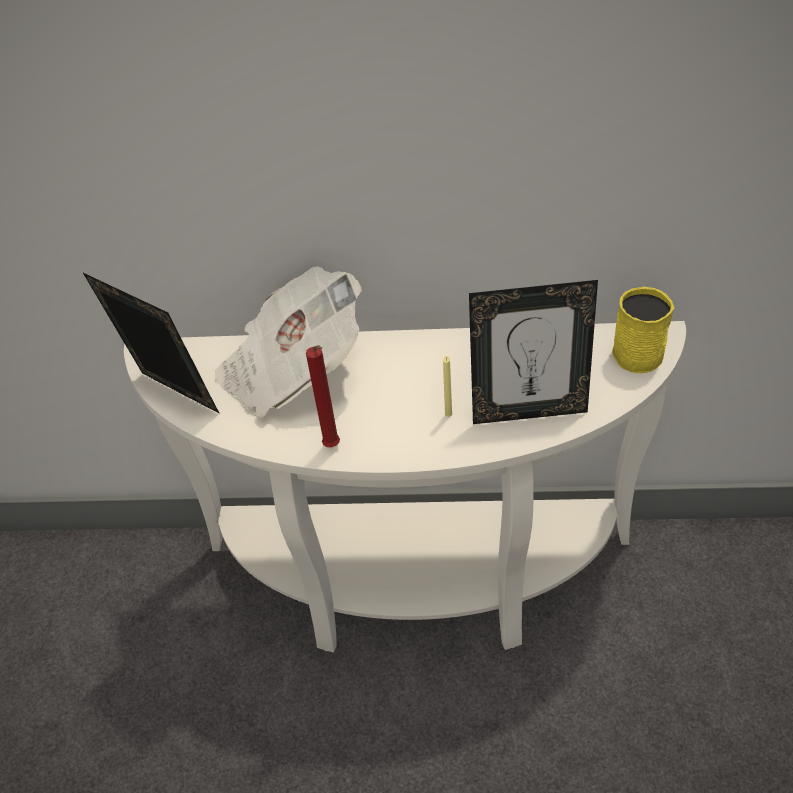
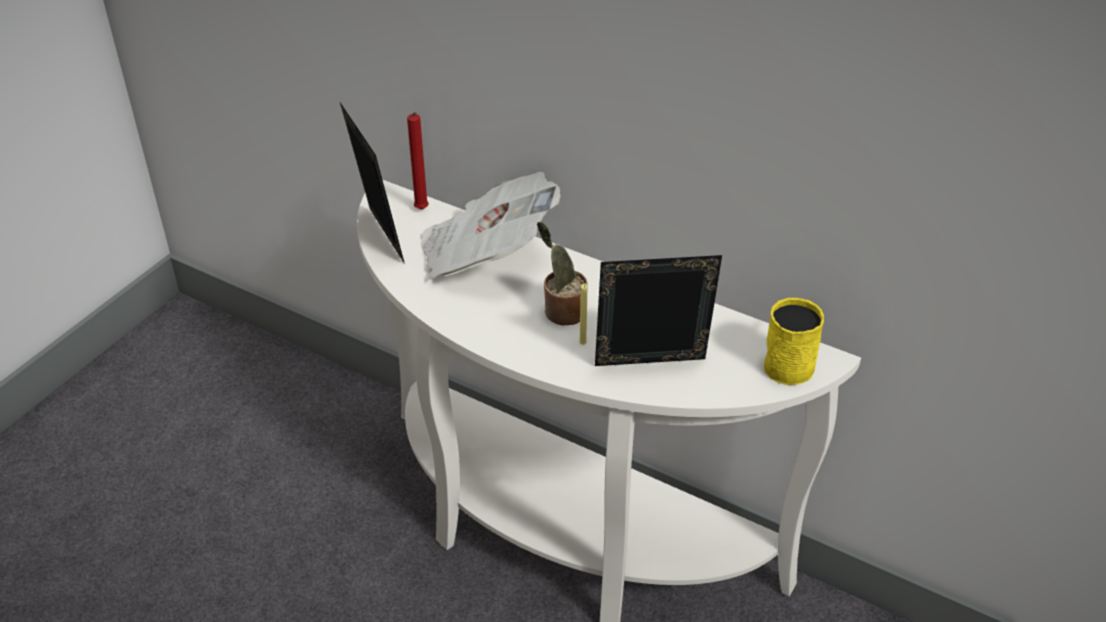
camera: 25 degrees right, 5 degrees down
(333, 447) = (471, 327): red candle -> red candle (421, 211)
(406, 393) = (562, 311): none -> potted plant
(528, 411) = (651, 369): picture frame -> picture frame turned 150 degrees clockwise

